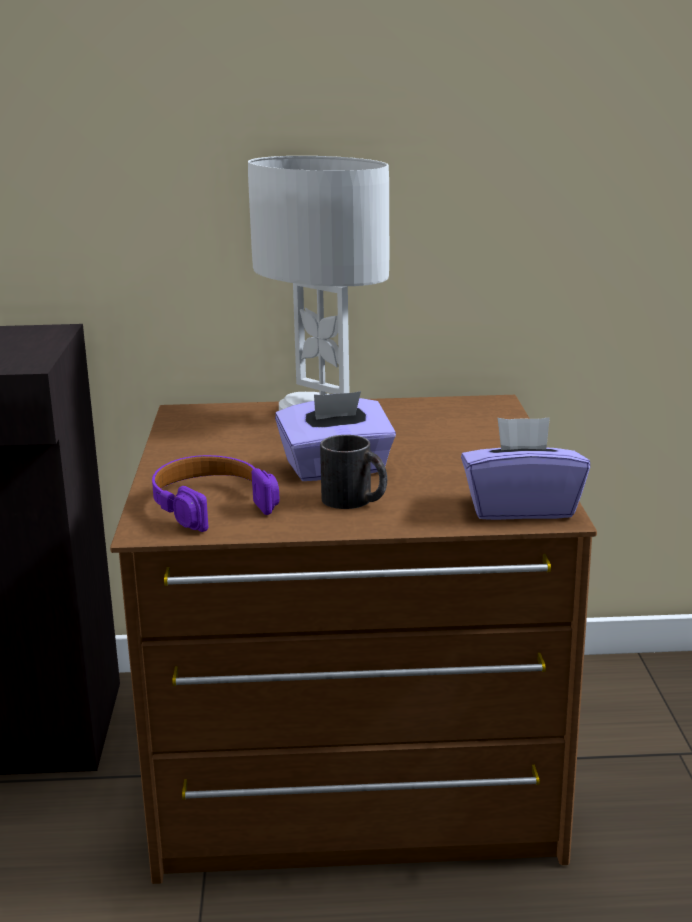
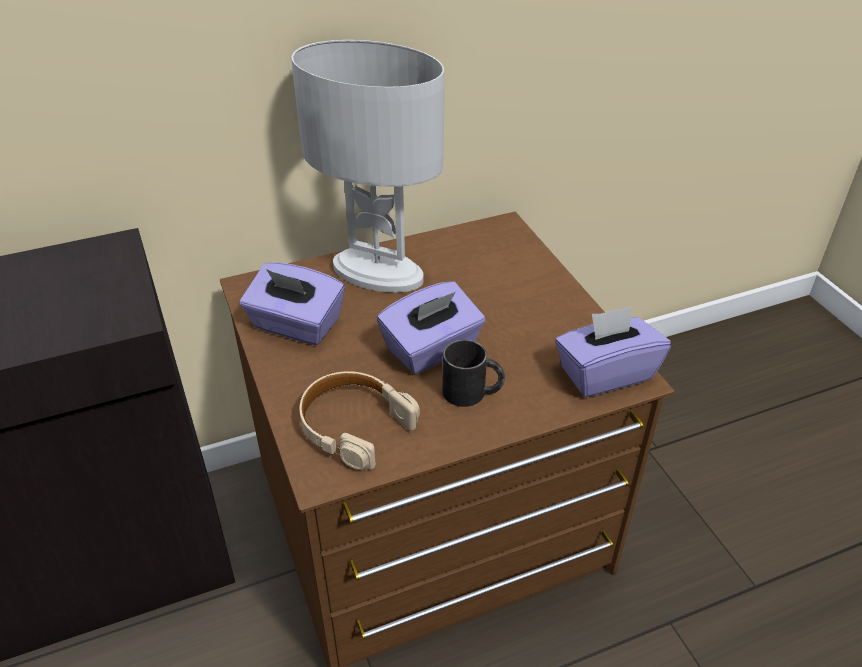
camera: 20 degrees left, 20 degrees up
(208, 439) = (296, 325): none -> purple tissue box
(210, 504) = (354, 425): purple headphones -> beige headphones

